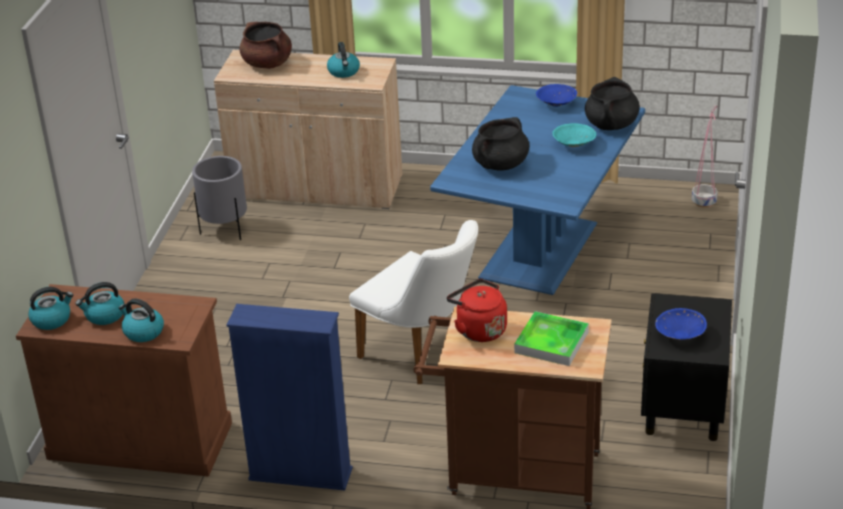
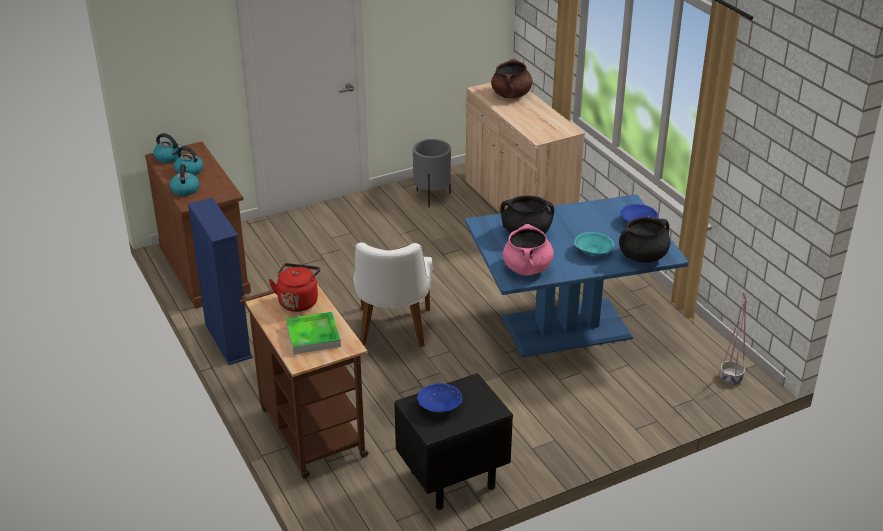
camera: 50 degrees right, 0 degrees up
(344, 72) = (539, 123): kettle -> none
(558, 187) = (527, 268): none -> pink cooking pot

